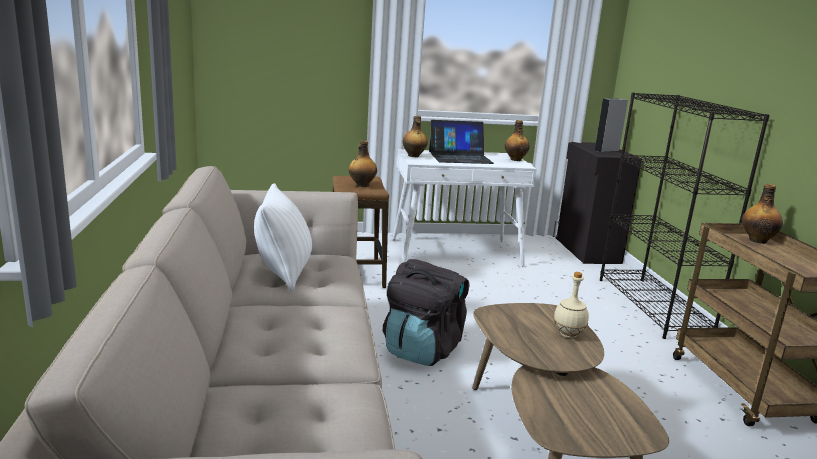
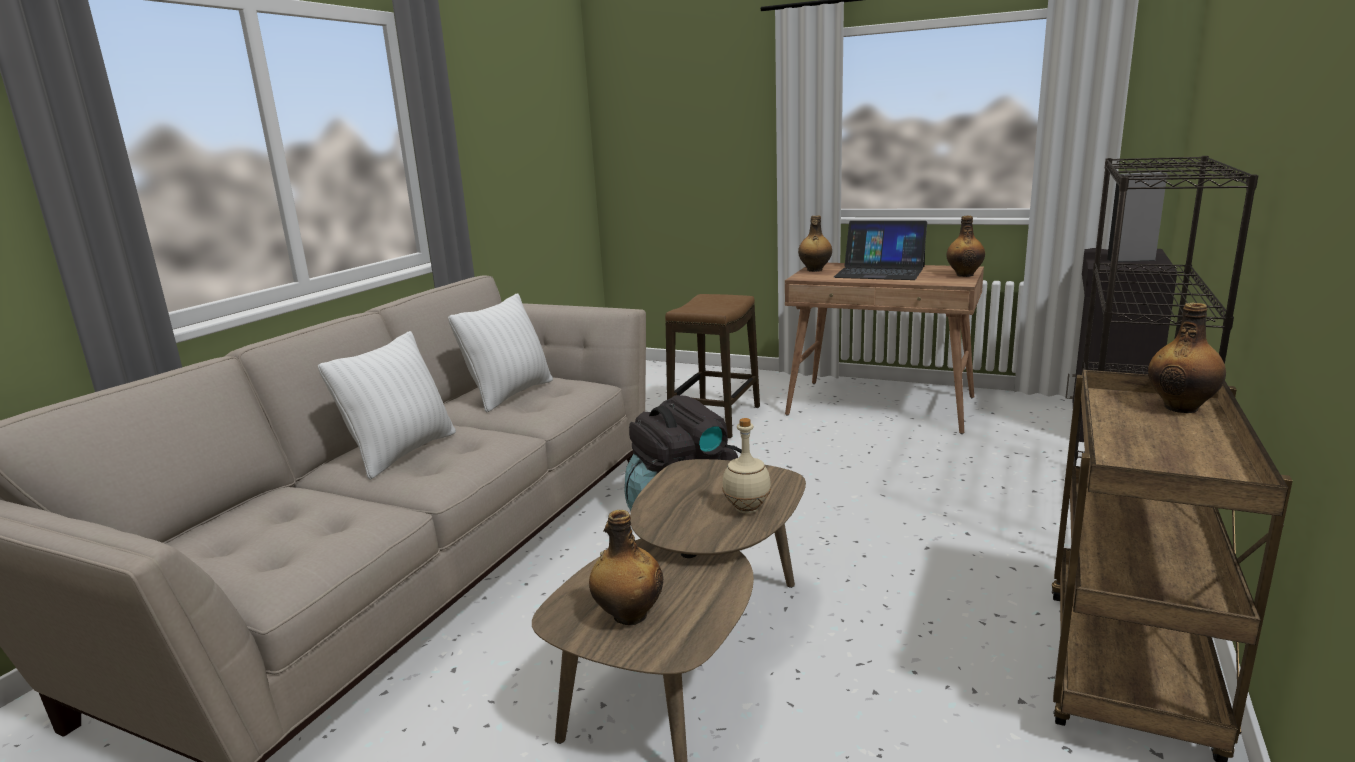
camera: 35 degrees right, 0 degrees up
(277, 337) = (402, 453): none -> white pillow
(361, 185) = (711, 305): bottle -> bottle (628, 615)
(456, 252) = (881, 406): white desk -> brown desk

